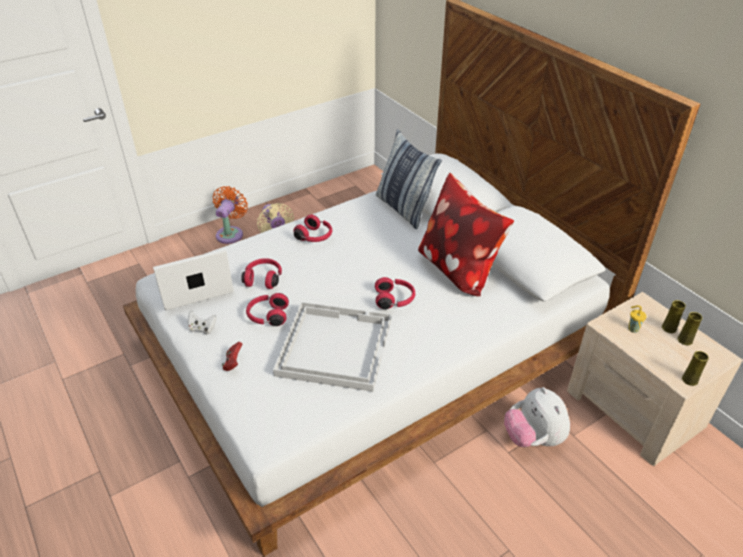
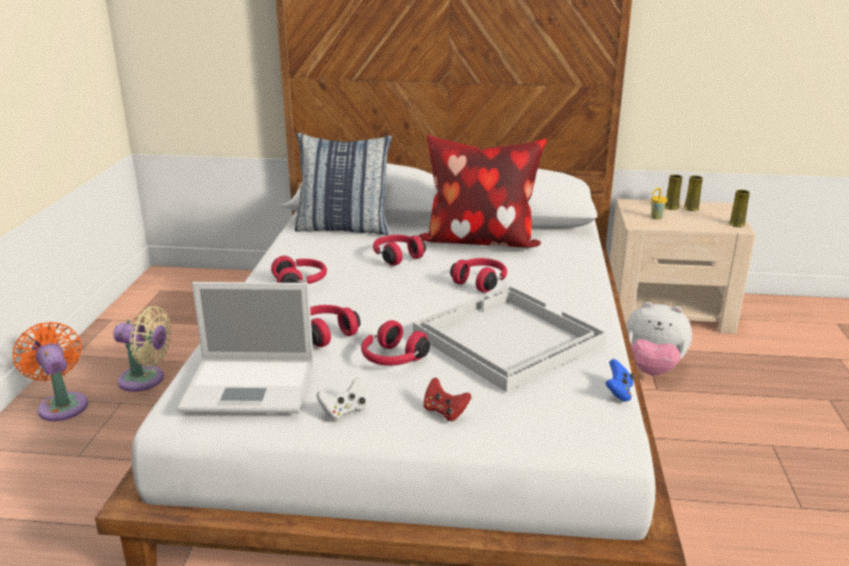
camera: 50 degrees left, 15 degrees down
(193, 287) = (252, 385): laptop -> laptop turned 105 degrees counterclockwise
(321, 423) = (618, 392): none -> blue game controller
(389, 249) = (397, 257): none -> red headphones

